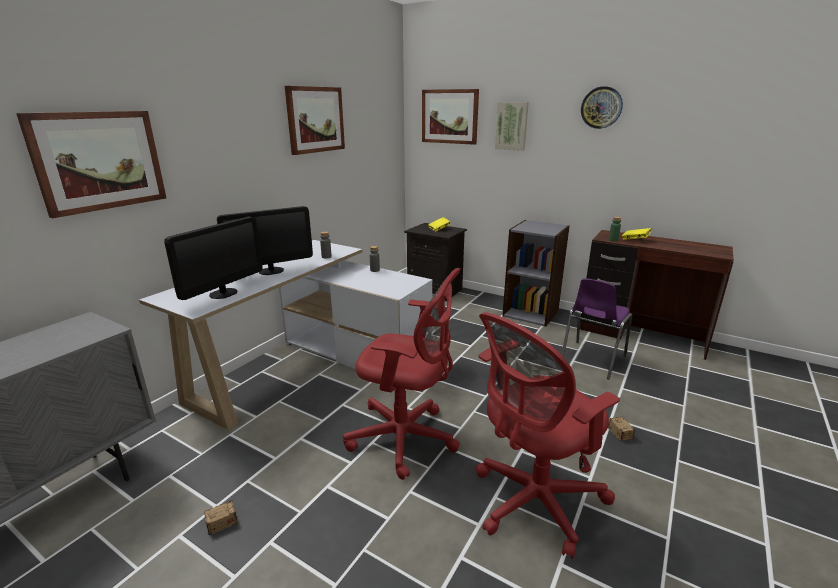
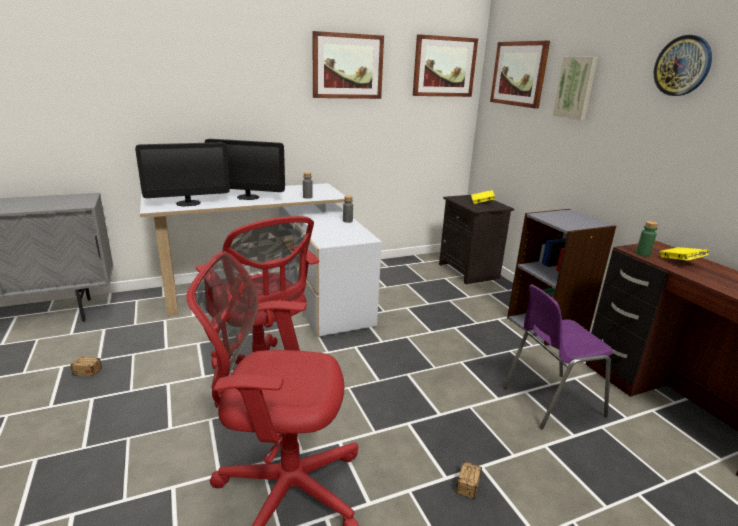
camera: 35 degrees right, 0 degrees up
(99, 161) = (123, 81): picture -> picture (444, 67)

